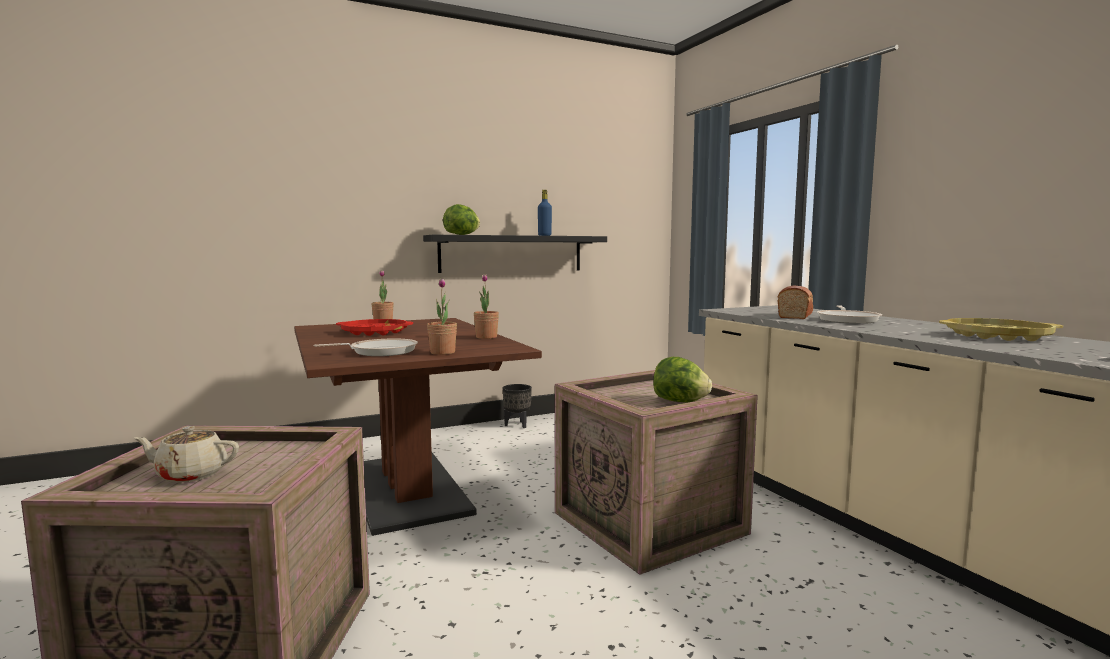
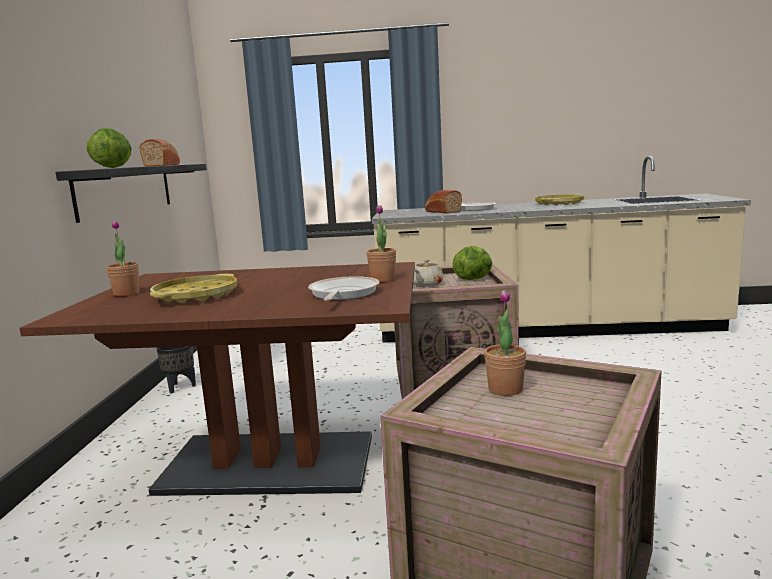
camera: 60 degrees left, 5 degrees up
(190, 474) = (545, 412): beige teapot -> beige teapot (427, 284)
(375, 332) = (195, 296): red tray -> yellow tray
(486, 337) = (317, 269): potted plant -> potted plant (505, 389)
(544, 235) = (163, 165): blue bottle -> bread

